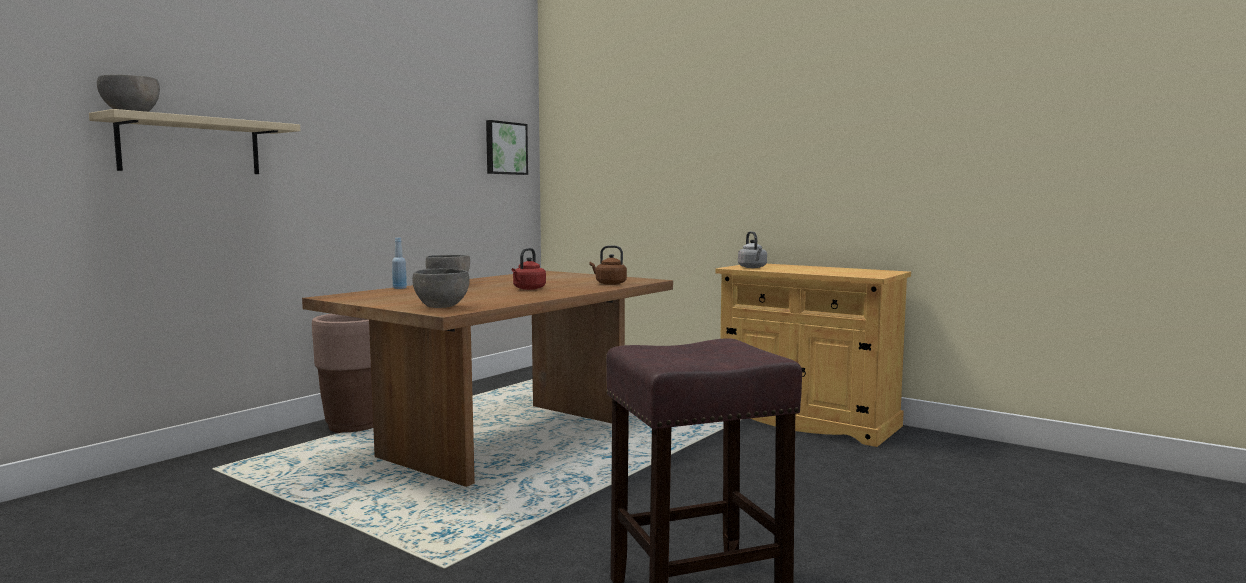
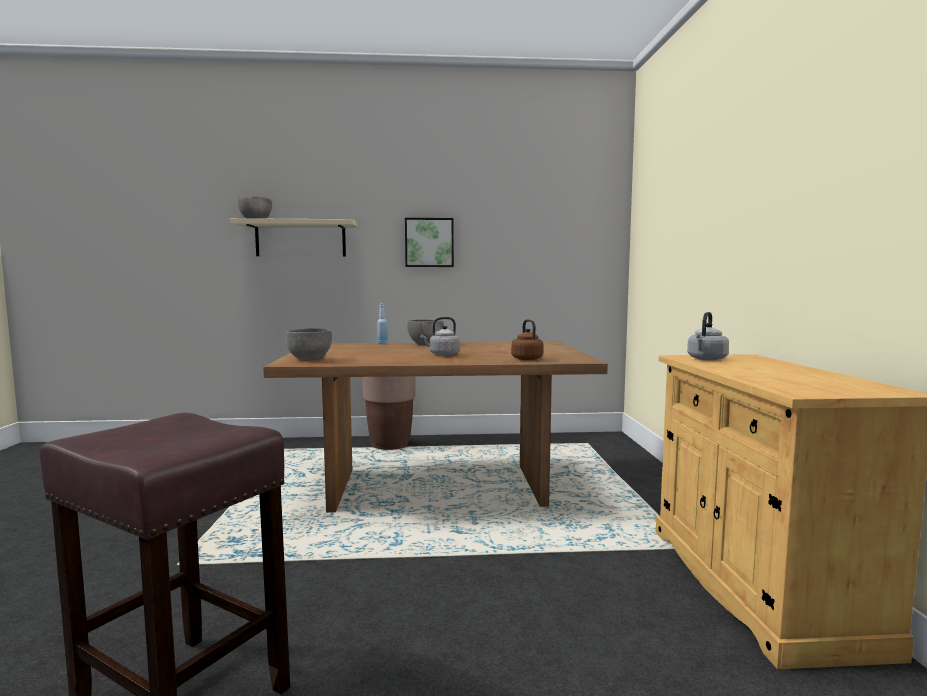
camera: 50 degrees right, 0 degrees up
(505, 148) = (583, 227): picture -> picture (429, 242)
(528, 289) = (442, 354): red kettle -> grey kettle

